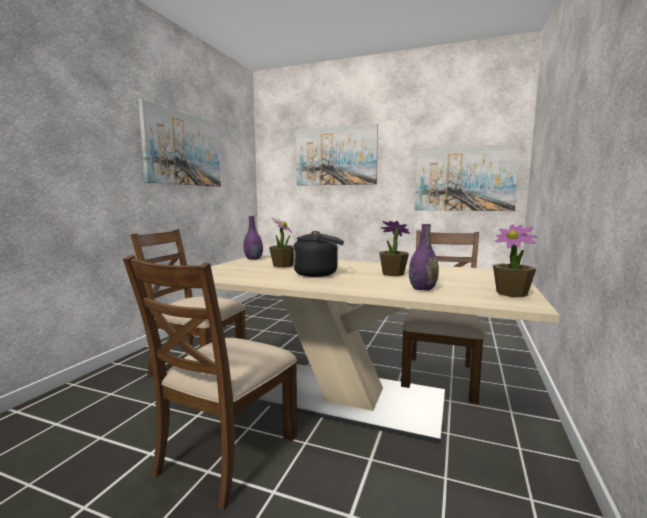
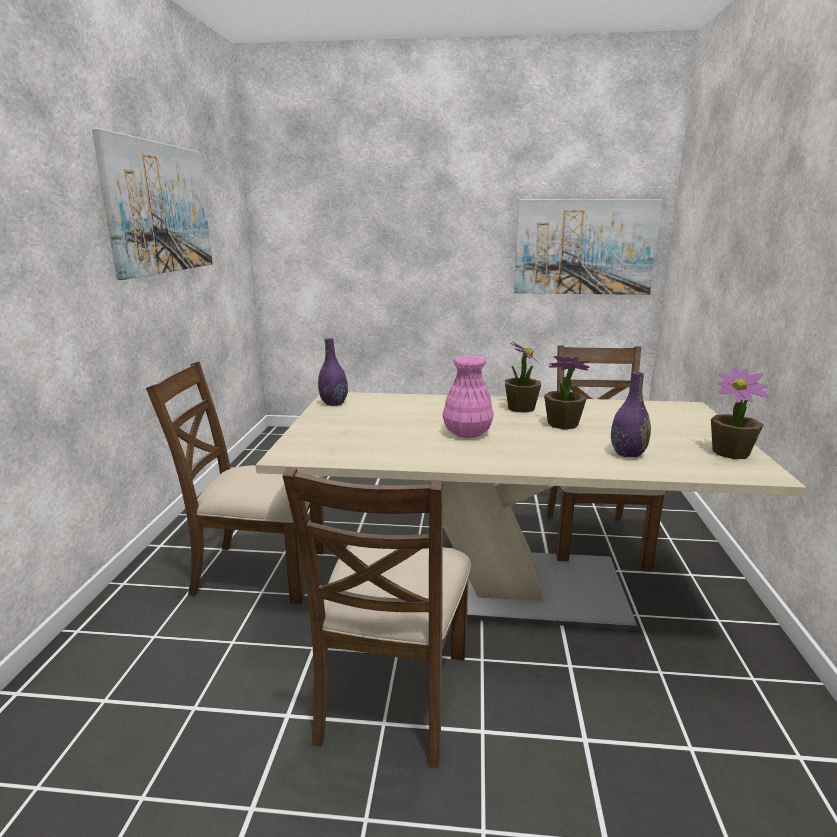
camera: 15 degrees left, 10 degrees up
(282, 265) = (396, 417): potted plant -> potted plant (520, 408)
(318, 274) = (468, 433): black kettle -> pink vase
(336, 156) = (390, 205): picture -> none

